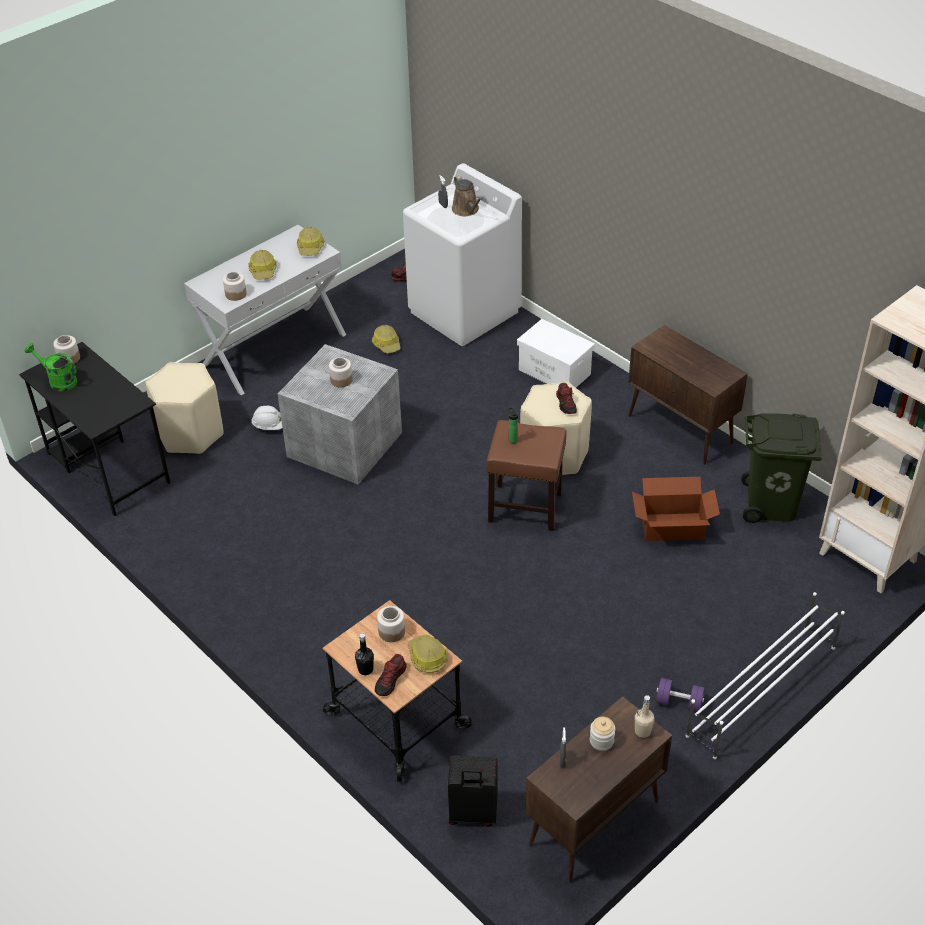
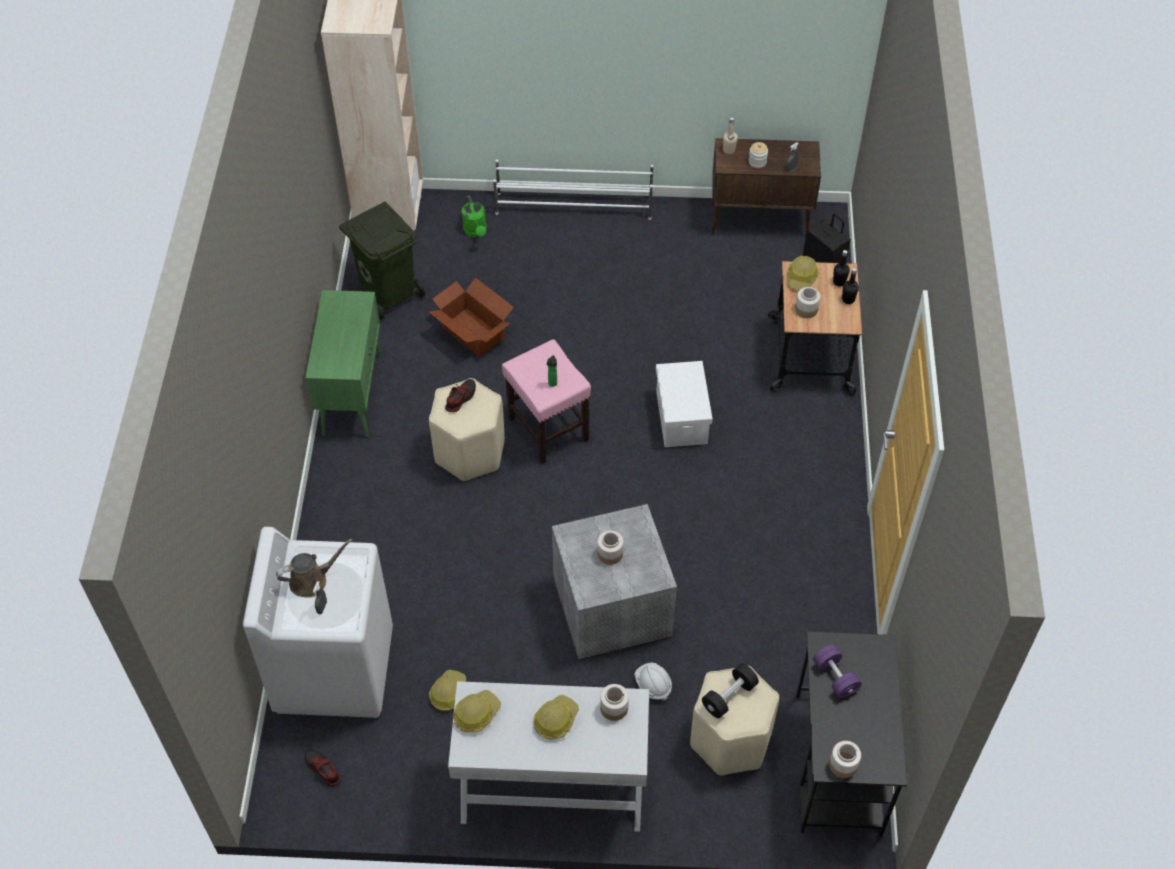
camera: 135 degrees left, 10 degrees up
(58, 381) = (875, 739): green watering can -> green watering can (476, 232)
(186, 379) = (729, 696): none -> black dumbbell
(391, 680) = (839, 282): shoe -> black bottle
(466, 210) = (312, 580): brown watering can -> brown watering can turned 45 degrees clockwise
(526, 507) = (547, 428): brown stool -> pink stool
(555, 372) = (358, 528): white storage box -> white storage box (681, 417)
(679, 702) = (629, 236): purple dumbbell -> purple dumbbell (835, 677)
(681, 430) = (352, 393): brown cabinet -> green cabinet

